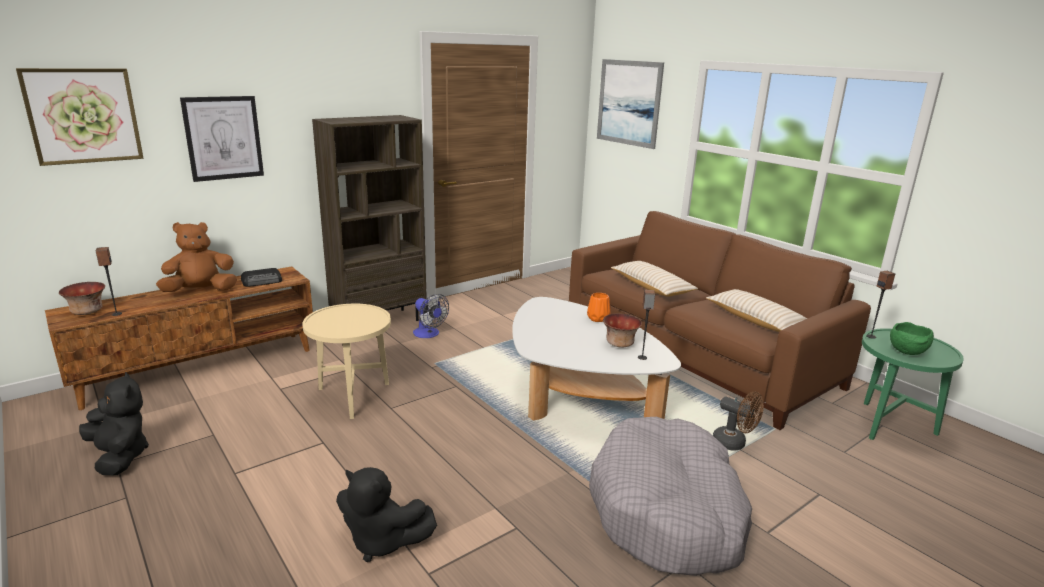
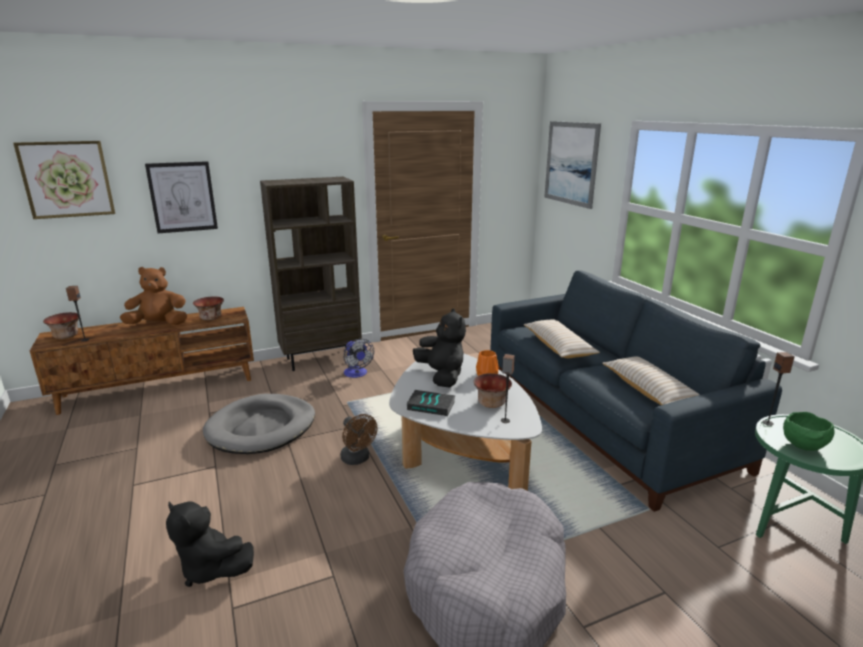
camera: 15 degrees right, 0 degrees up
(120, 456) = (60, 458): black plush toy -> black plush toy (442, 376)
(262, 281) = (211, 318): radio -> bowl
(353, 398) = (262, 428): beige side table -> grey dog bed
(563, 350) = (431, 406): none -> book
(694, 353) = (601, 416): brown sofa -> blue sofa
(734, 444) = (595, 520): brown fan -> brown fan (357, 459)

